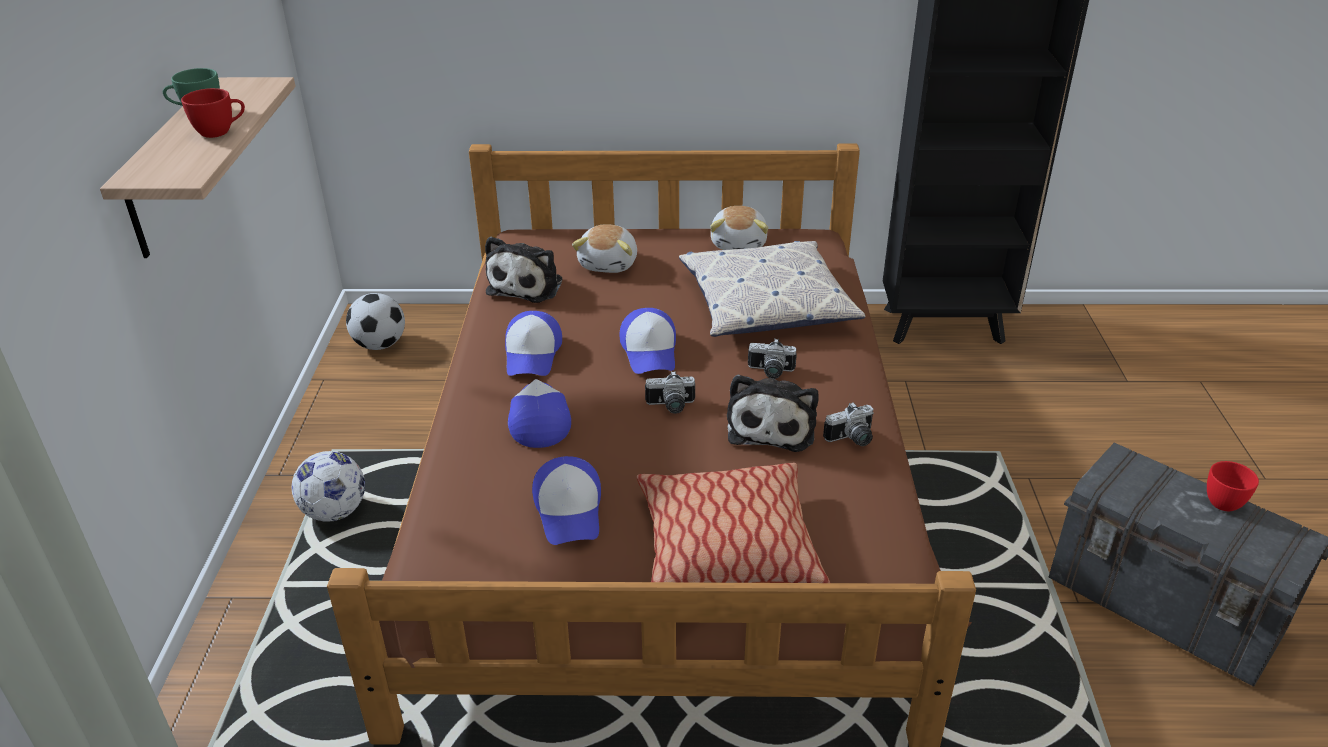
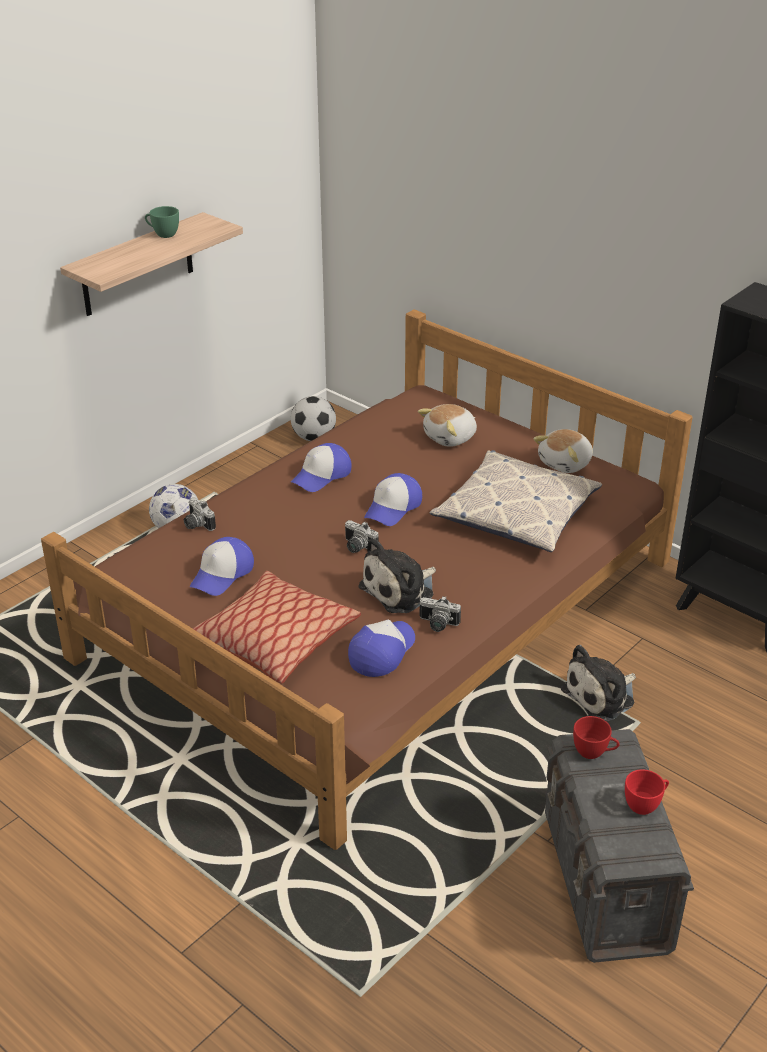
camera: 40 degrees right, 0 degrees up
(220, 132) = (154, 252): red cup -> red cup (594, 753)
(528, 285) = (379, 429): plush toy -> plush toy (602, 696)
(539, 419) = (273, 516): cap -> cap (382, 652)
(770, 372) = (449, 558): camera -> camera (196, 524)

